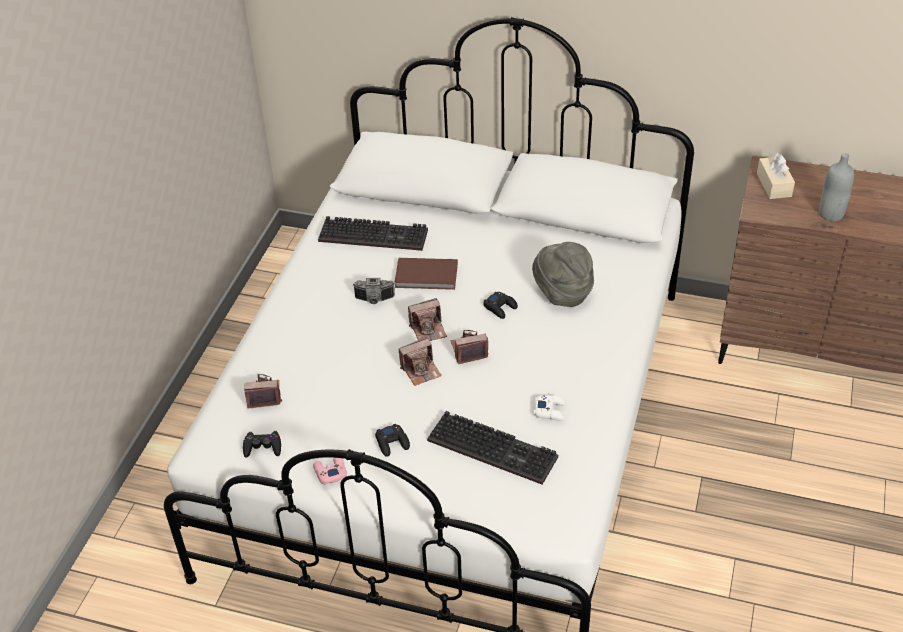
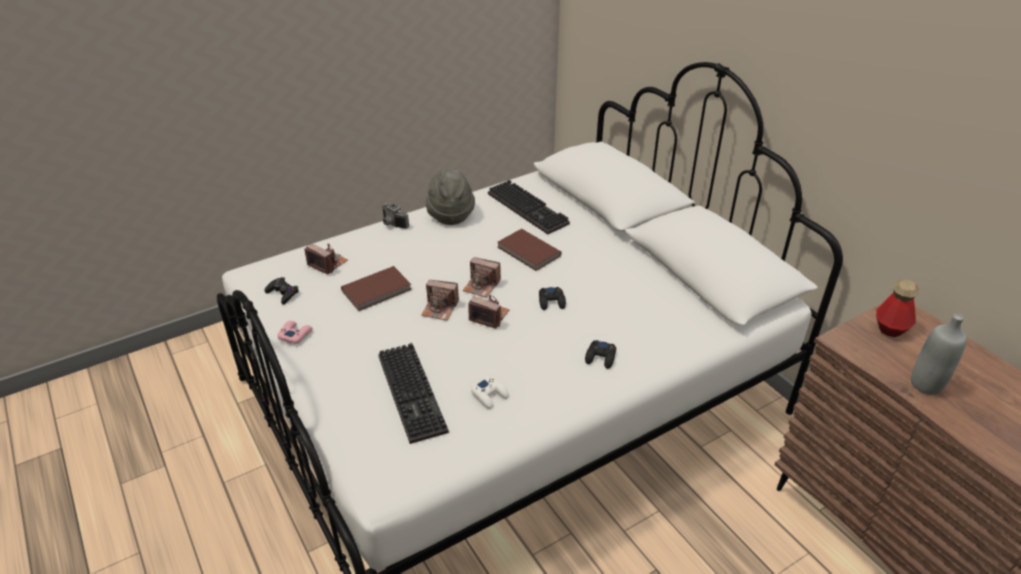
camera: 40 degrees right, 5 degrees down
(346, 389) = (378, 290): none -> brown book
(374, 300) = (472, 247): camera -> camera (392, 224)
(392, 443) = (356, 343): black game controller -> black game controller (601, 357)
(562, 293) = (613, 319): grey hat -> grey hat (450, 214)
(774, 185) = (890, 328): beige tissue box -> bottle

